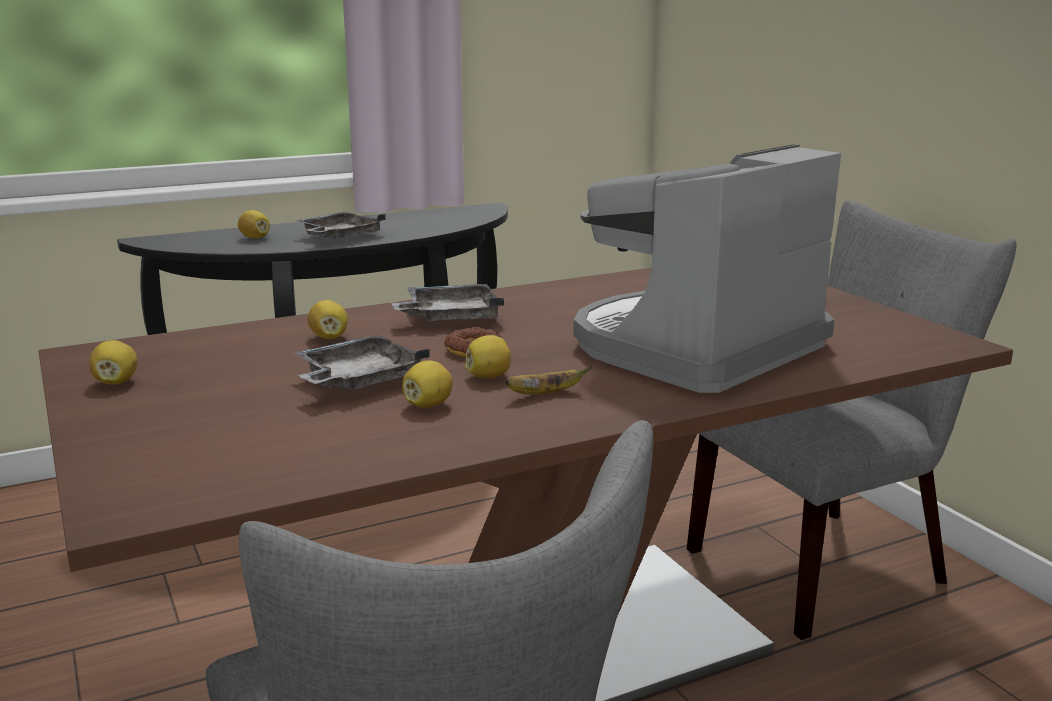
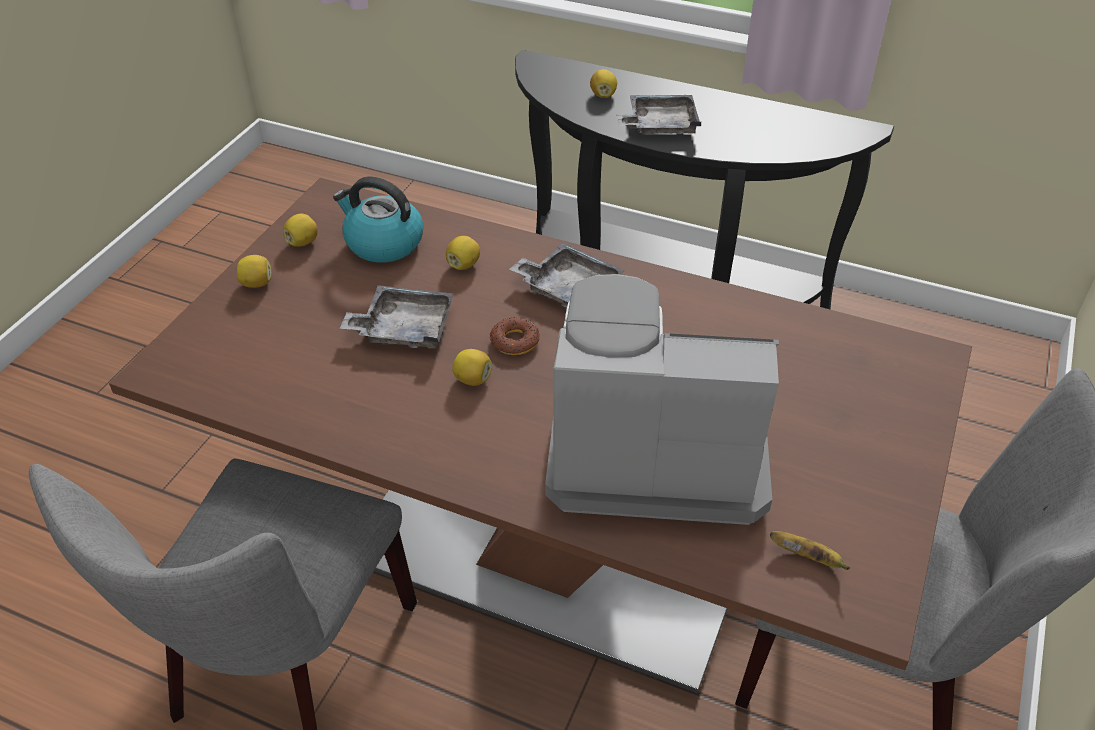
camera: 50 degrees right, 25 degrees up
(215, 354) = (383, 243): none -> kettle
(428, 405) = (395, 384): lemon -> lemon (257, 283)
(545, 394) = (469, 425): banana -> banana (807, 557)

